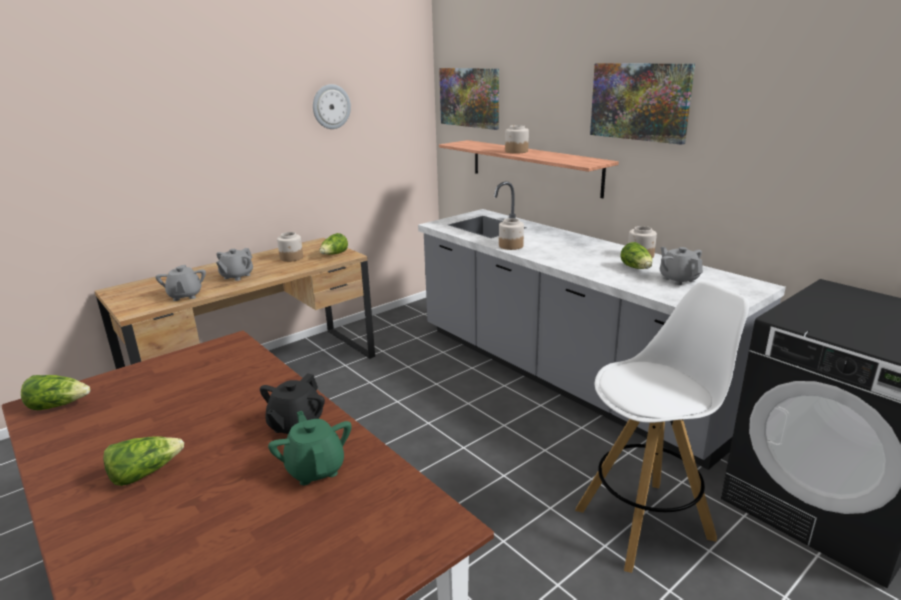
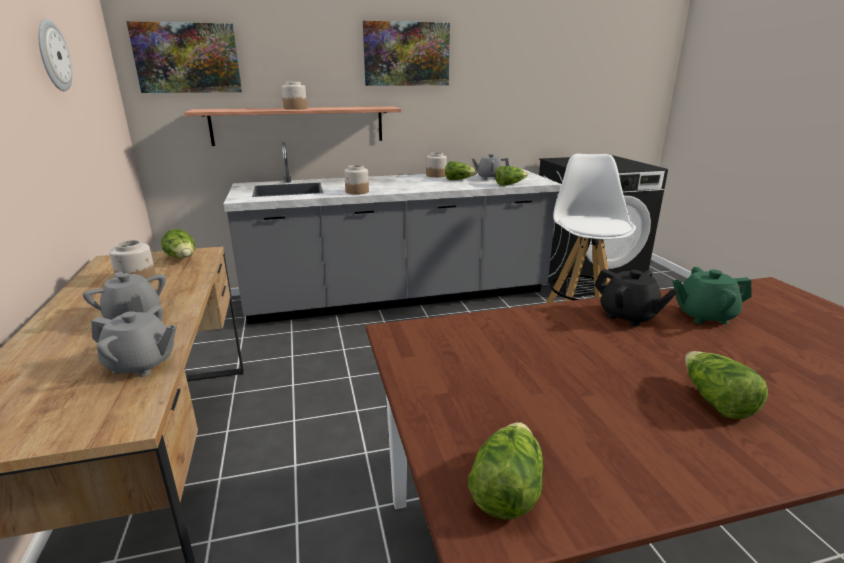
camera: 65 degrees left, 0 degrees up
(659, 295) = (509, 184): none -> lettuce

